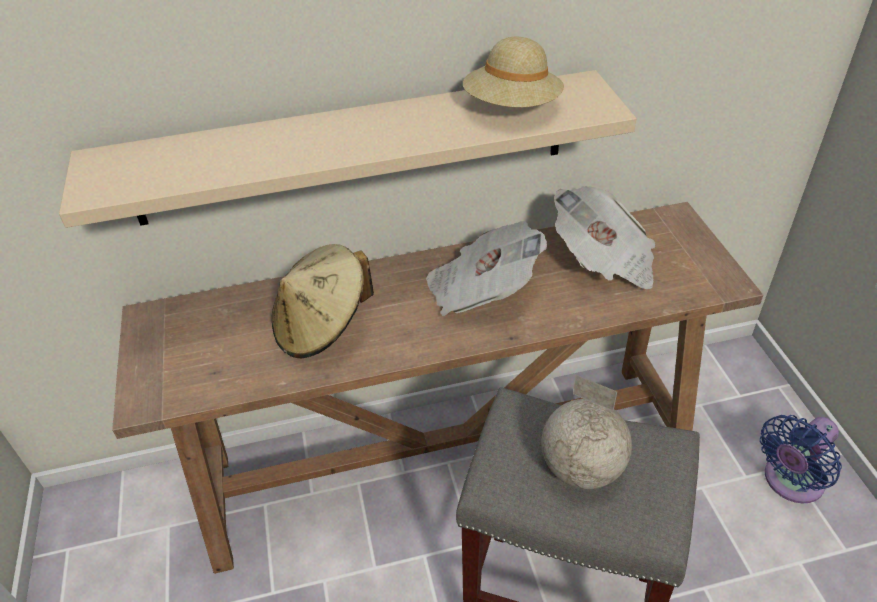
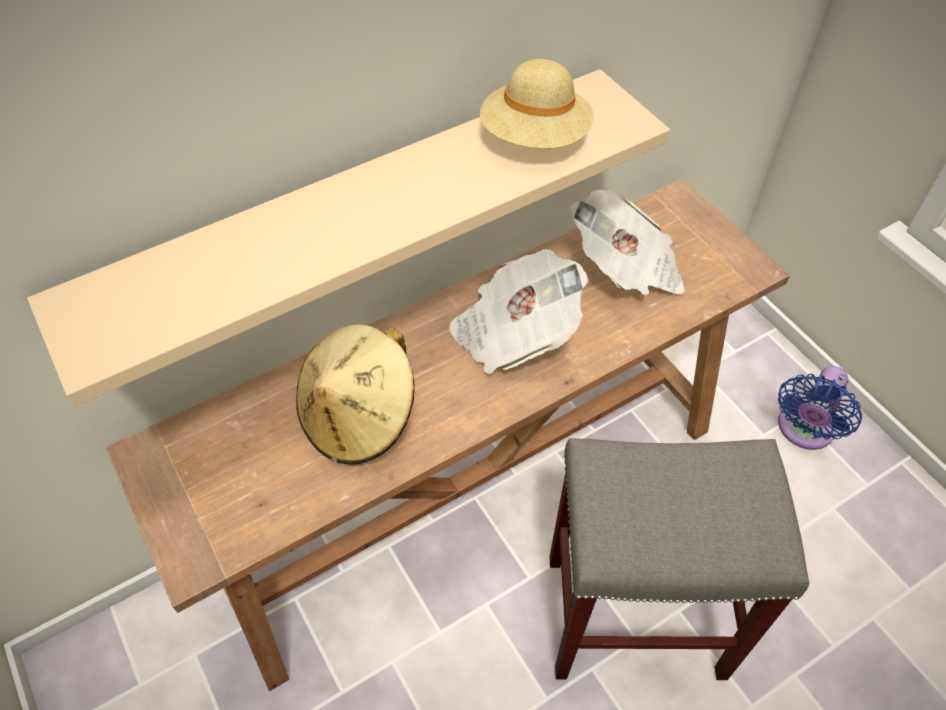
camera: 20 degrees left, 10 degrees up
(581, 467) = (684, 508): globe -> none

